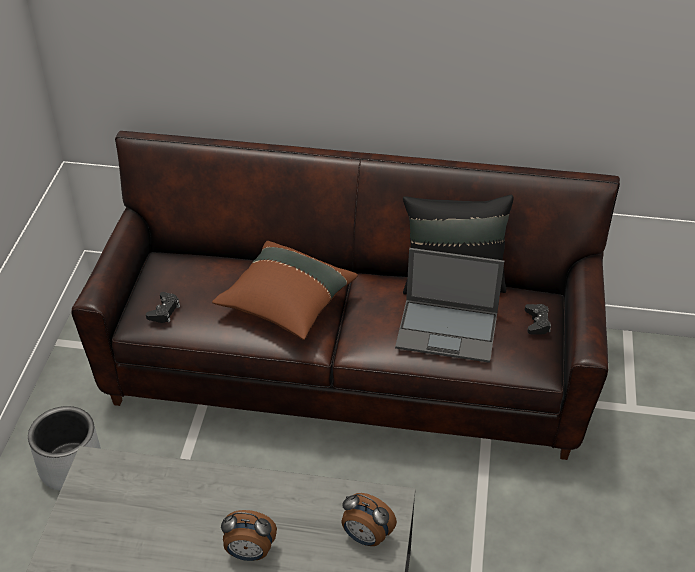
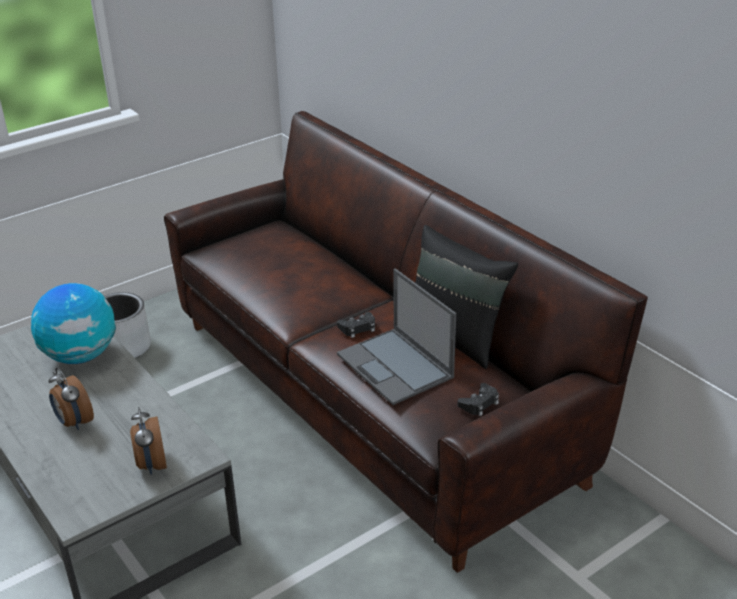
camera: 45 degrees right, 10 degrees down
(157, 494) = (80, 355): none -> globe
(164, 311) = (226, 251): black game controller -> black game controller (358, 328)
(286, 304) = (308, 288): brown pillow -> none

